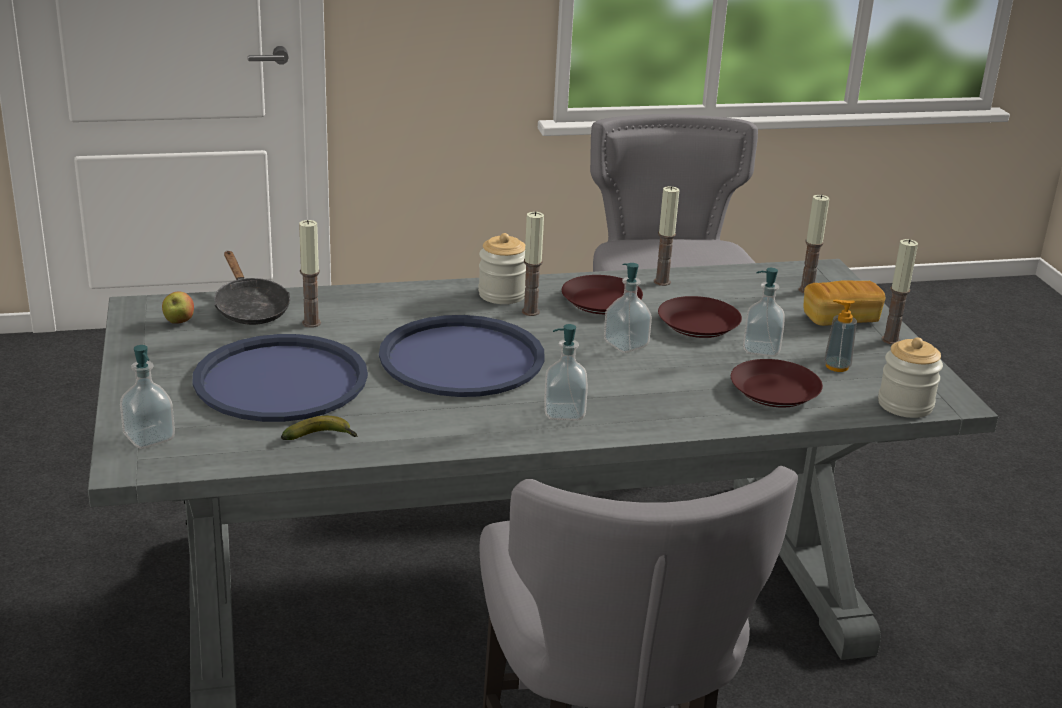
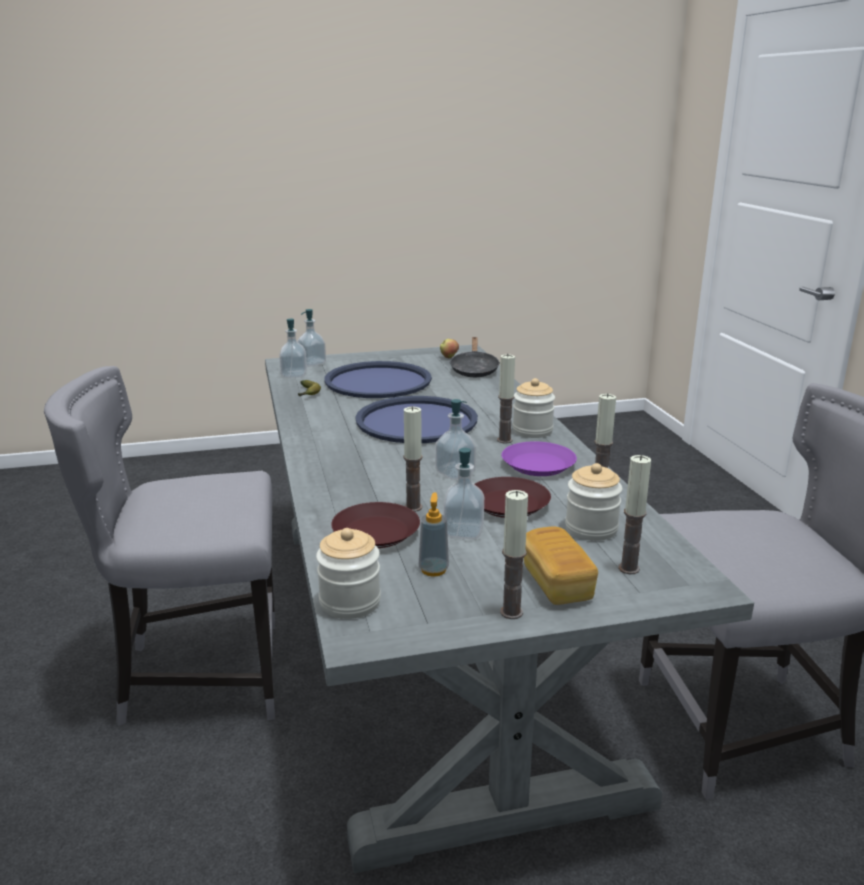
camera: 90 degrees right, 5 degrees down
(250, 308) = (474, 369): black frying pan -> black frying pan turned 60 degrees counterclockwise
(311, 323) = (458, 383): candle -> candle (413, 507)
(564, 412) = (337, 451): soap dispenser -> soap dispenser (294, 375)
(600, 301) = (538, 464): brown plate -> purple plate
(741, 295) = (591, 529): none -> jar

